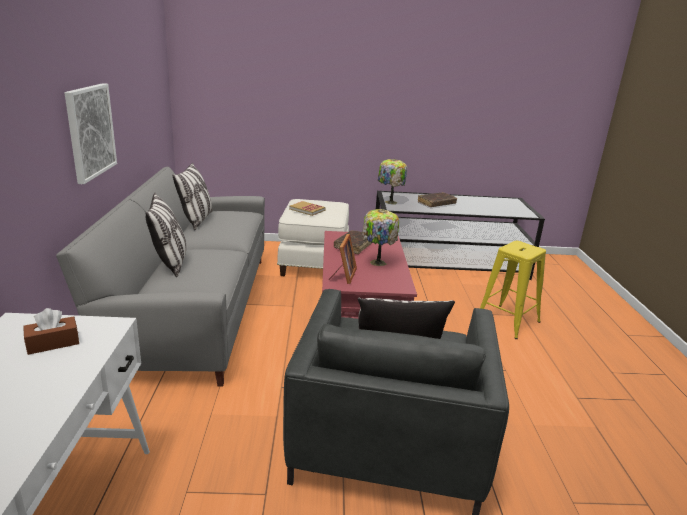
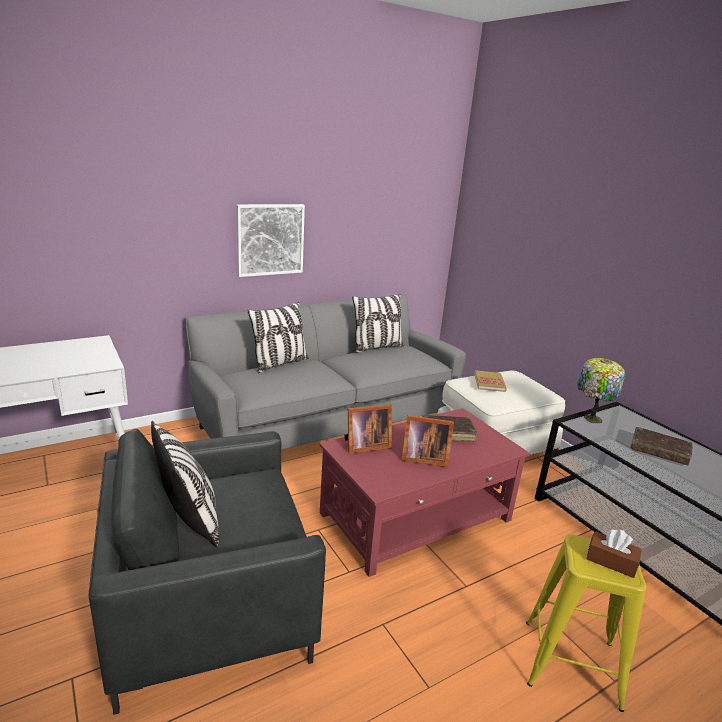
camera: 60 degrees right, 0 degrees up
(53, 343) = (75, 357): brown tissue box -> brown tissue box (611, 561)
(377, 263) = (422, 458): table lamp -> picture frame

